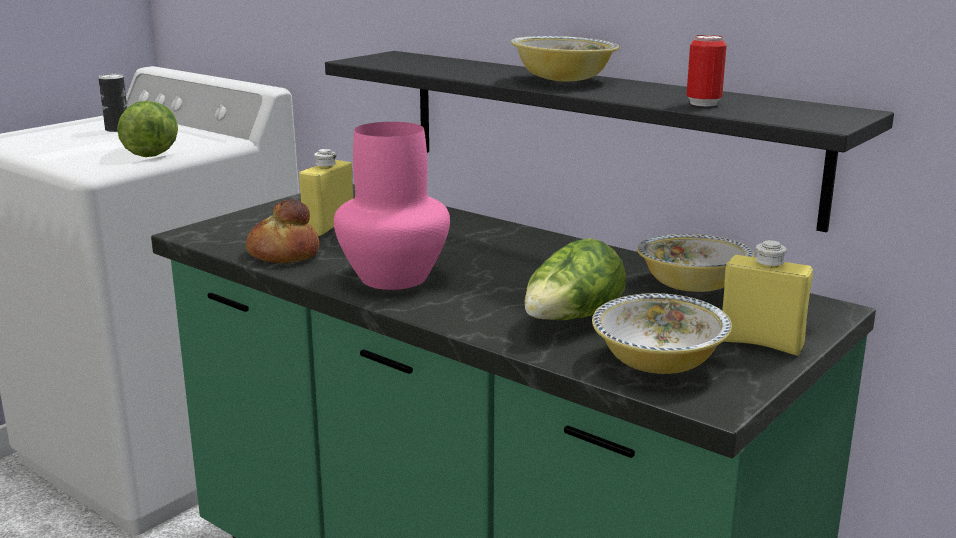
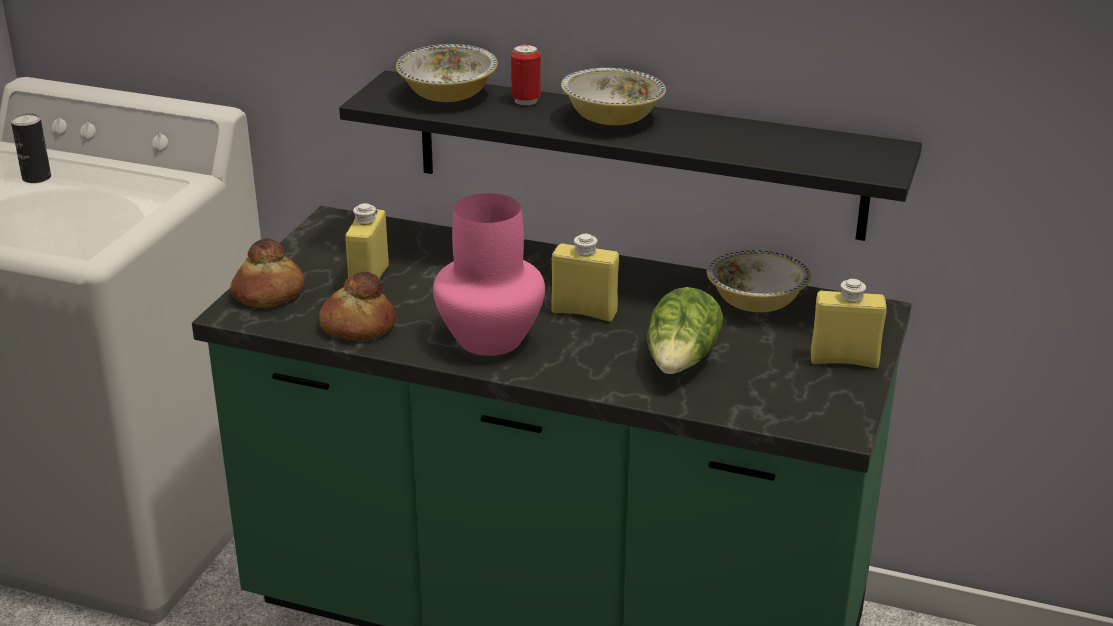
camera: 20 degrees left, 10 degrees up
(150, 150) = (120, 211): lettuce -> none
(234, 226) = (269, 294): none -> bread
(504, 271) = (584, 312): none -> yellow bottle
(658, 363) = (778, 397): bowl -> bowl (448, 95)
(703, 103) = (766, 150): can -> can (526, 101)

